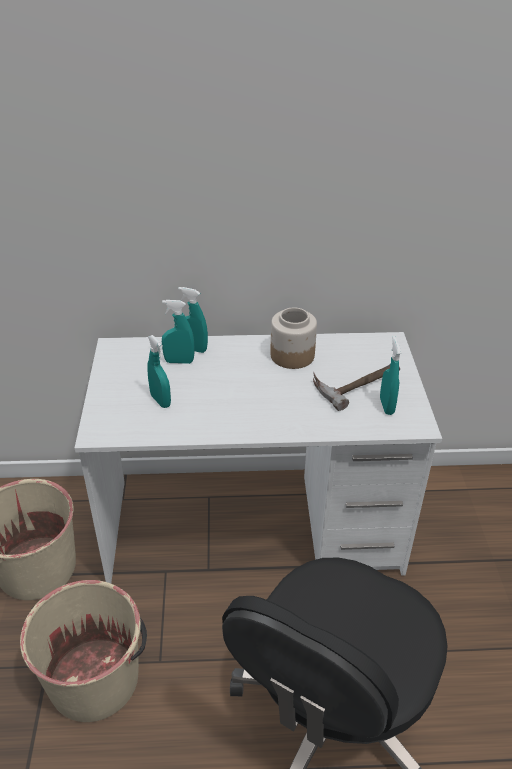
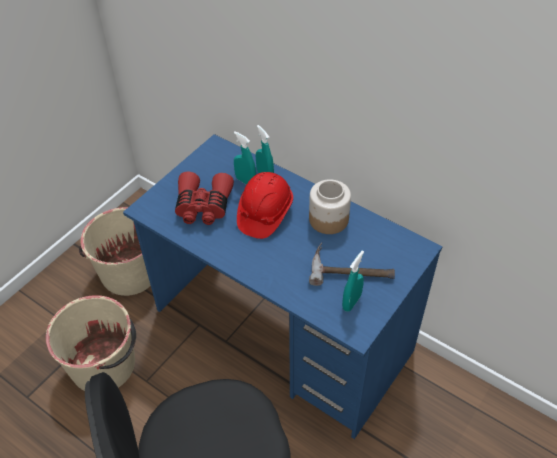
camera: 40 degrees right, 10 degrees up
(160, 401) = (203, 206): turquoise spray bottle -> red binoculars
(229, 378) = (264, 213): none -> red hard hat
(254, 527) = (282, 331): white desk -> blue desk

